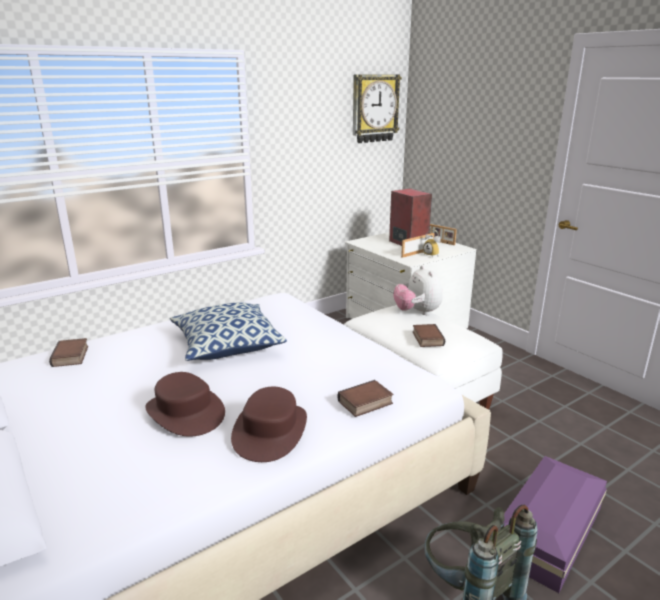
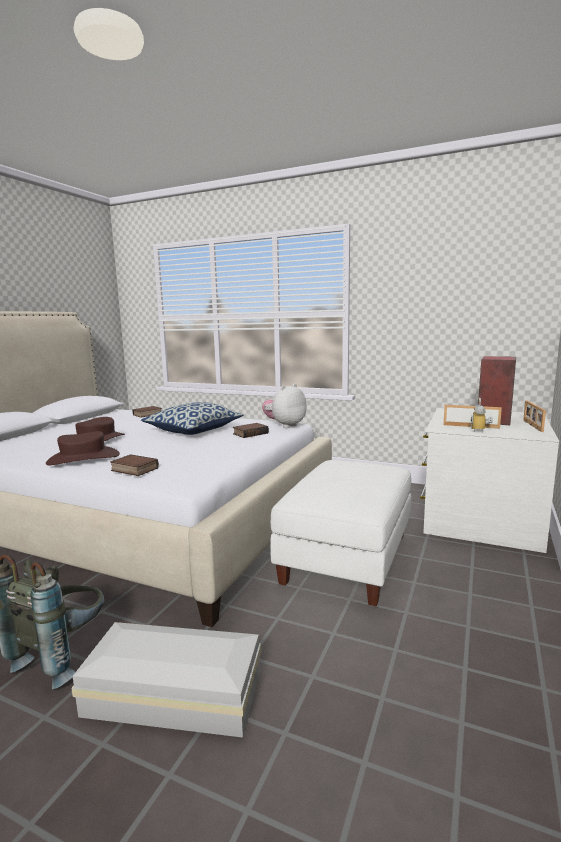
camera: 60 degrees right, 10 degrees down
(374, 108) = (507, 268): wall clock -> none
(417, 312) = (380, 472): plush toy -> plush toy (285, 425)
(426, 338) = (323, 484): book -> book (250, 433)
(550, 531) = (175, 695): purple storage box -> white storage box

